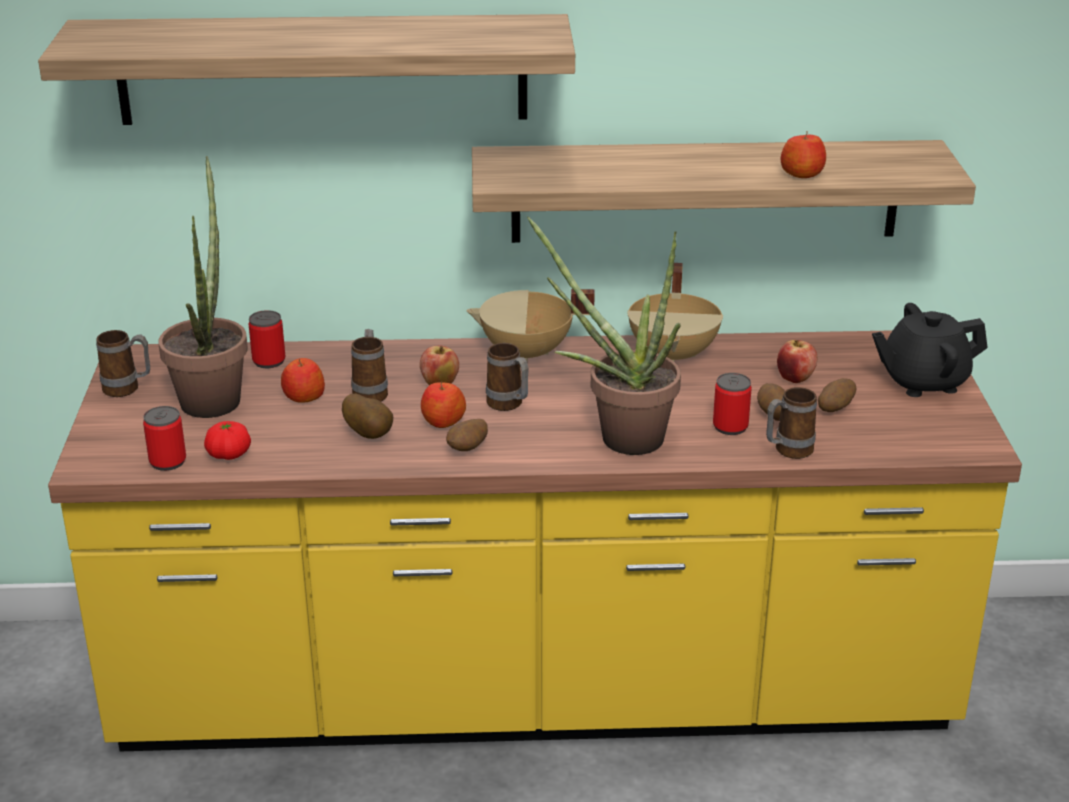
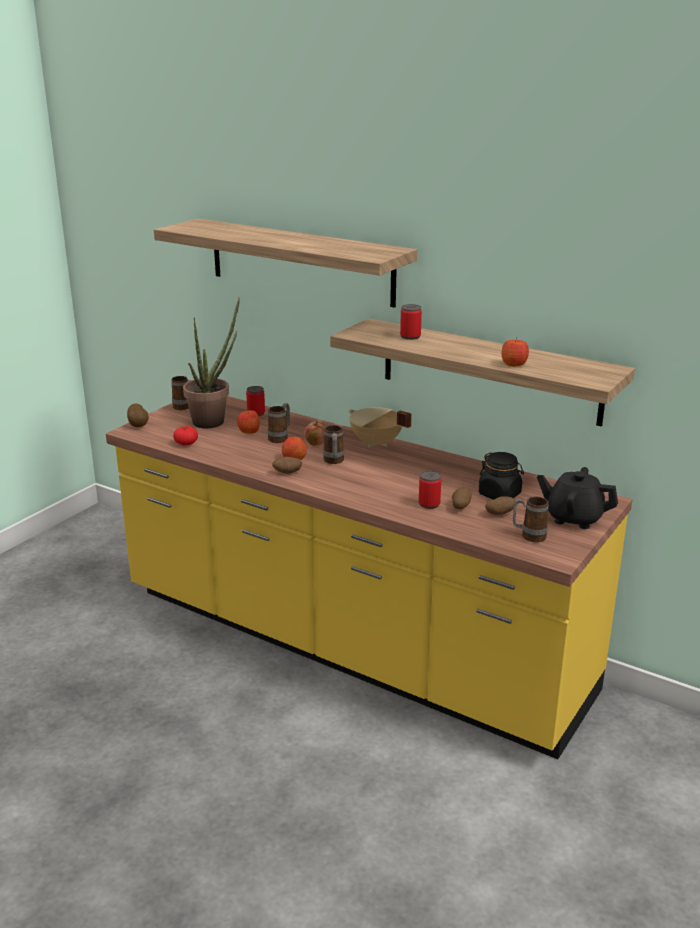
camera: 35 degrees right, 5 degrees down
(168, 461) = (159, 439): can -> can (410, 336)
(370, 434) = (254, 454): potato -> potato (138, 425)
(618, 436) = (365, 490): potted plant -> none
(674, 355) = (451, 465): beige cooking pot -> none
(787, 451) = (442, 524): mug -> mug (528, 536)
(795, 379) = (500, 494): apple -> black jar

